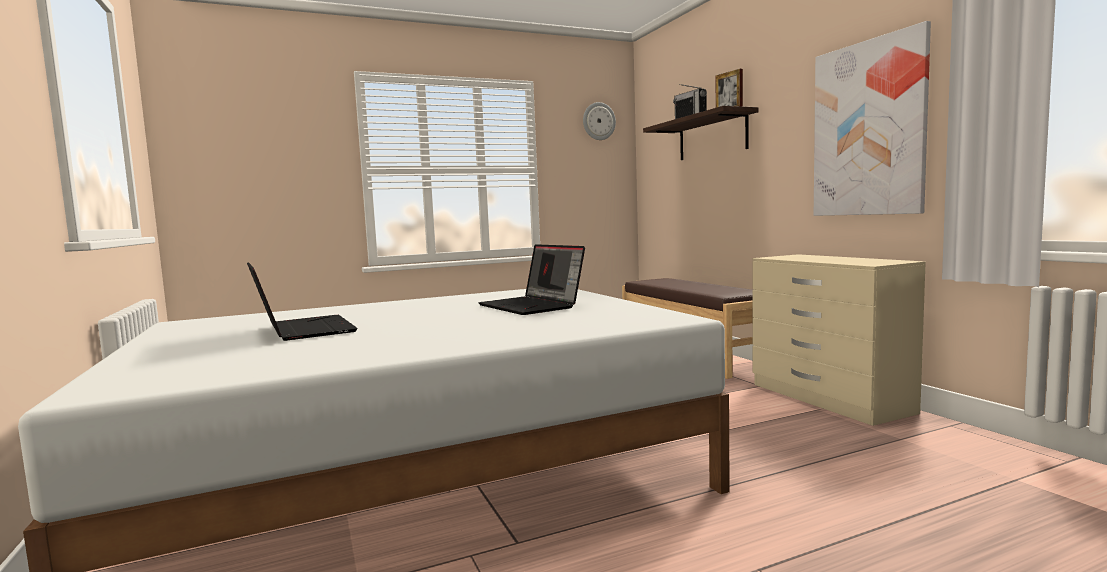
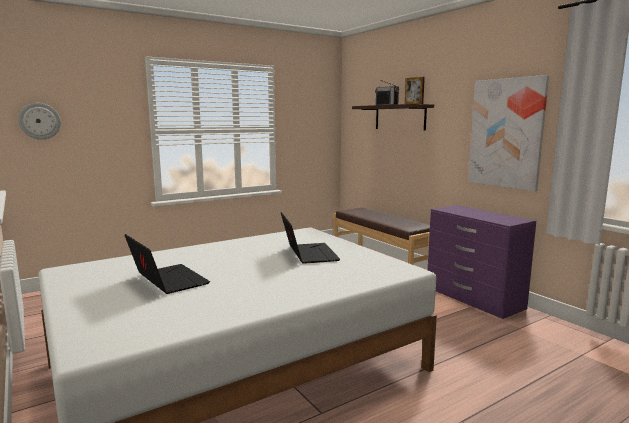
camera: 10 degrees left, 5 degrees up
(533, 306) = (308, 254): laptop -> laptop turned 150 degrees counterclockwise
(598, 121) = (317, 95): wall clock -> wall clock (39, 121)
(828, 398) = (473, 298): beige dresser -> purple dresser

